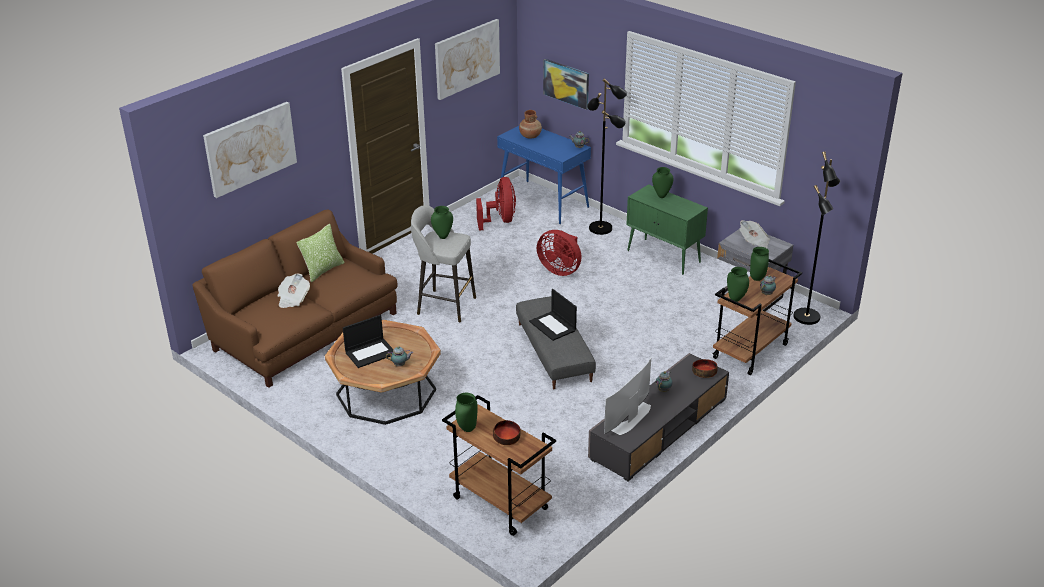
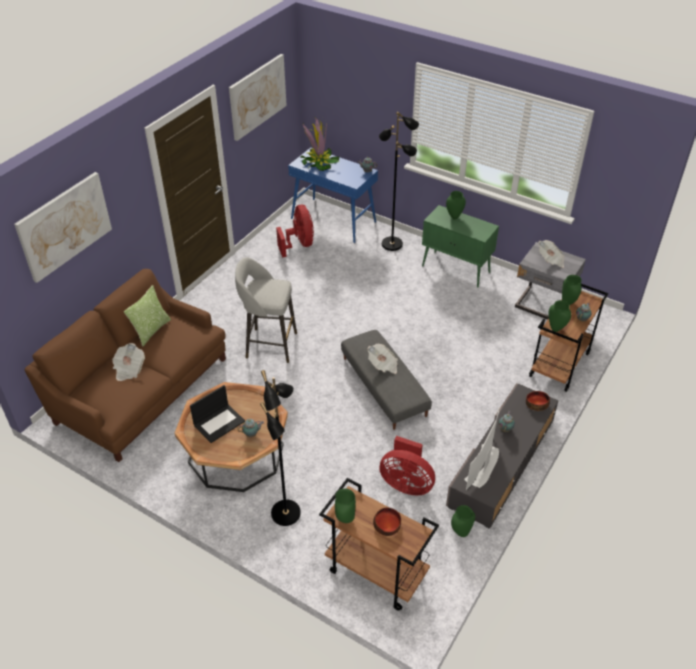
camera: 10 degrees left, 10 degrees up
(442, 236) = (265, 286): green vase -> green vase (460, 532)
(530, 136) = (319, 162): brown vase -> potted plant
(553, 326) = (383, 365): laptop -> newspaper
(560, 270) = (367, 293): red fan -> red fan (406, 483)
(566, 83) = (351, 111): picture -> none
(807, 317) = (598, 322): black floor lamp -> black floor lamp (286, 513)

